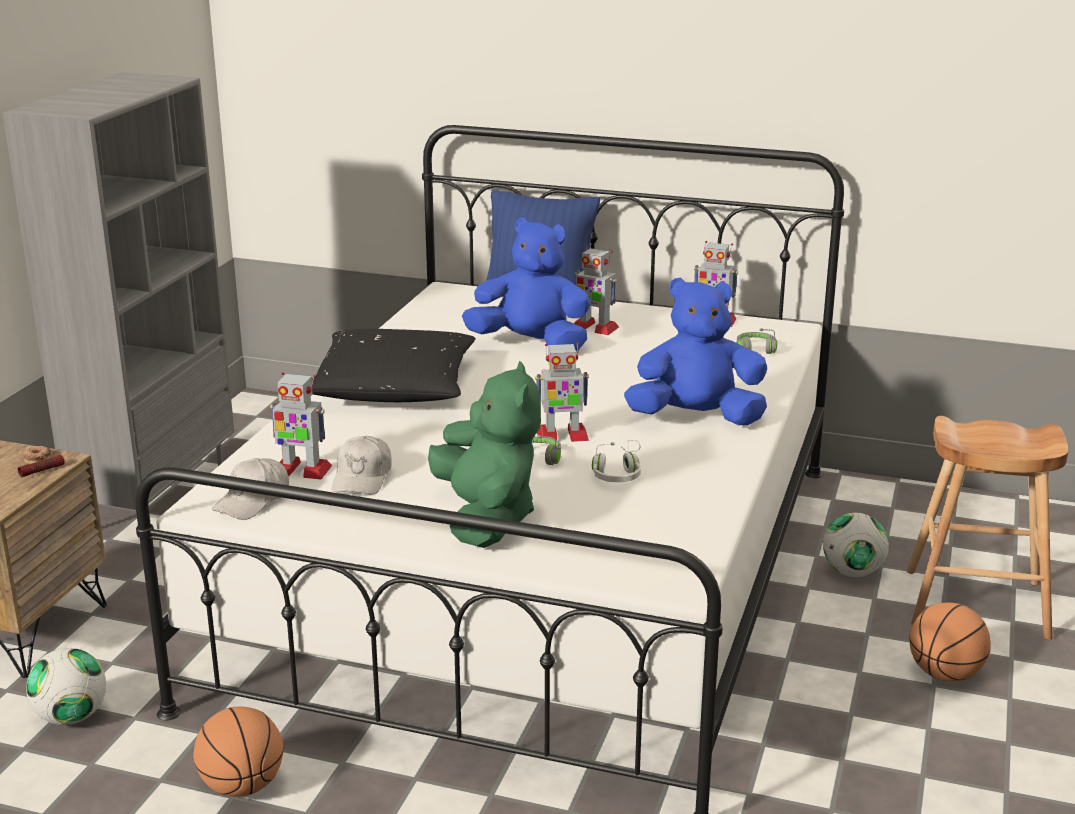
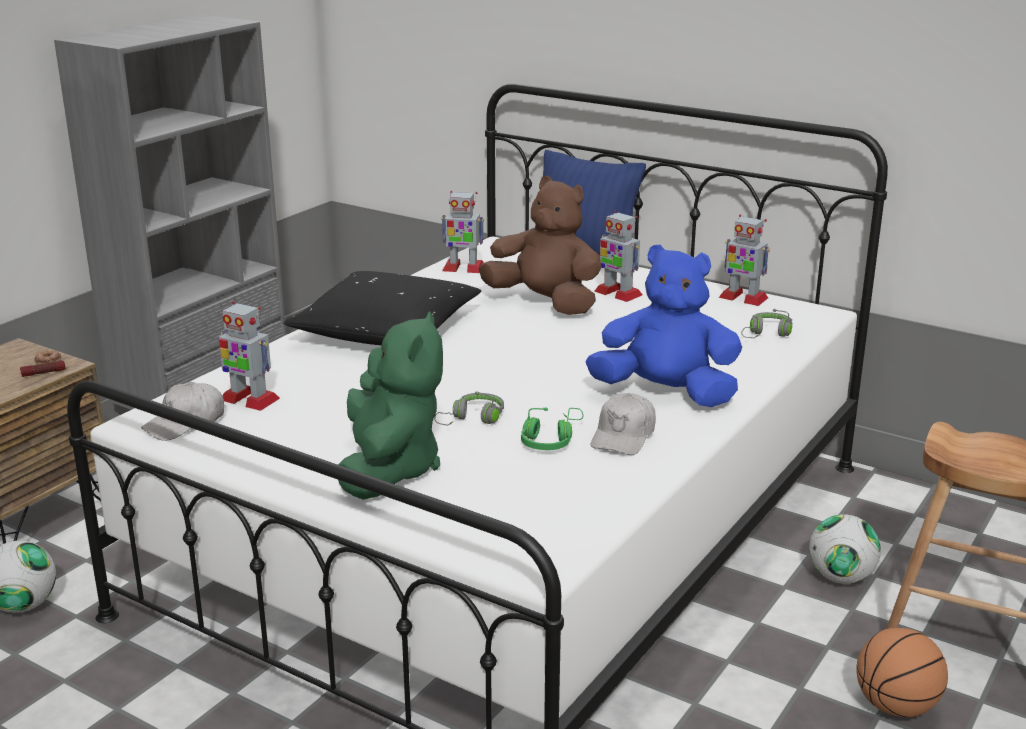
camera: 15 degrees right, 0 degrees up
(242, 786) = (131, 700): basketball -> none
(362, 477) = (299, 414): white cap -> white cap (623, 436)
(531, 344) = (545, 303): blue plush toy -> brown plush toy
(561, 435) = (517, 395): toy robot -> toy robot (463, 268)
(618, 472) = (550, 440): white headphones -> green headphones

